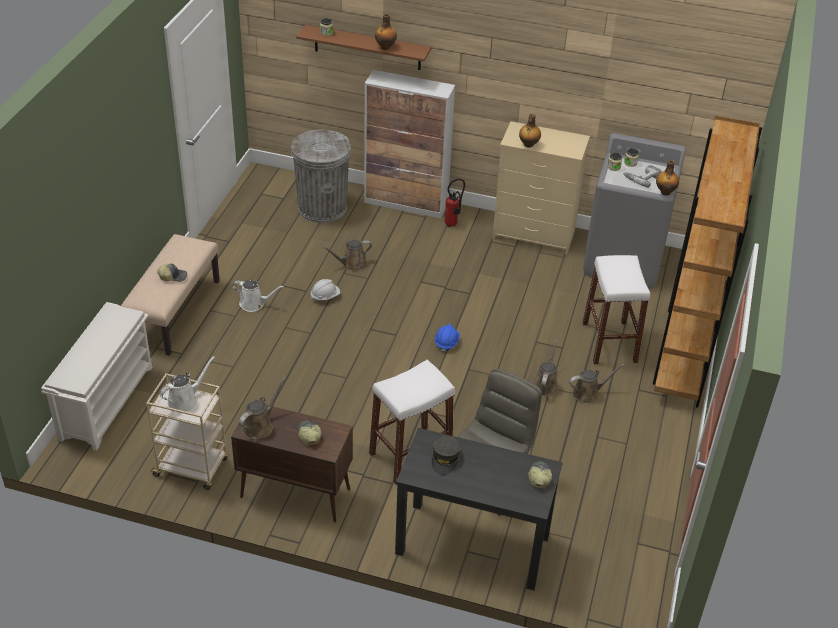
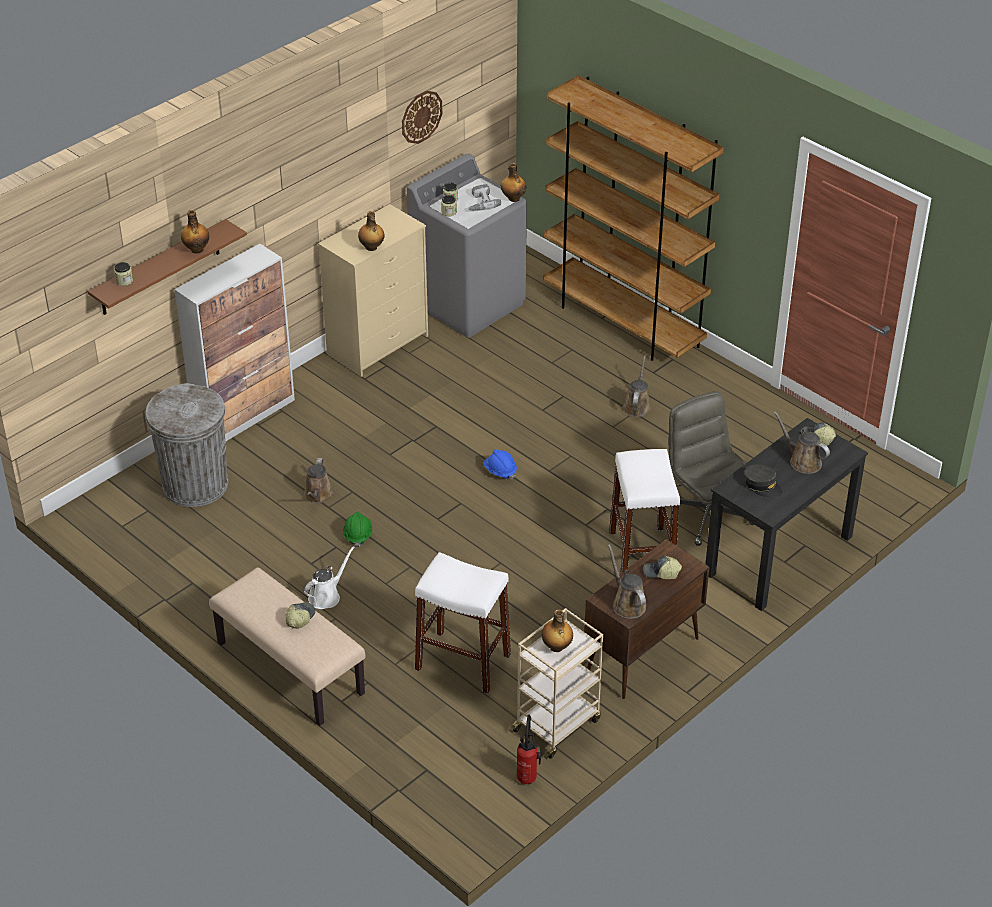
camera: 60 degrees left, 0 degrees up
(106, 401) = (404, 769): white shoe rack -> none
(185, 400) = (556, 647): white watering can -> bottle
(325, 296) = (358, 535): white hard hat -> green hard hat
(453, 224) = (312, 395): fire extinguisher -> fire extinguisher (528, 776)
(545, 385) = (606, 428): brown watering can -> brown watering can (802, 461)
(609, 342) = (578, 363): white stool -> white stool (462, 661)
(644, 84) = (421, 116): none -> wall clock

